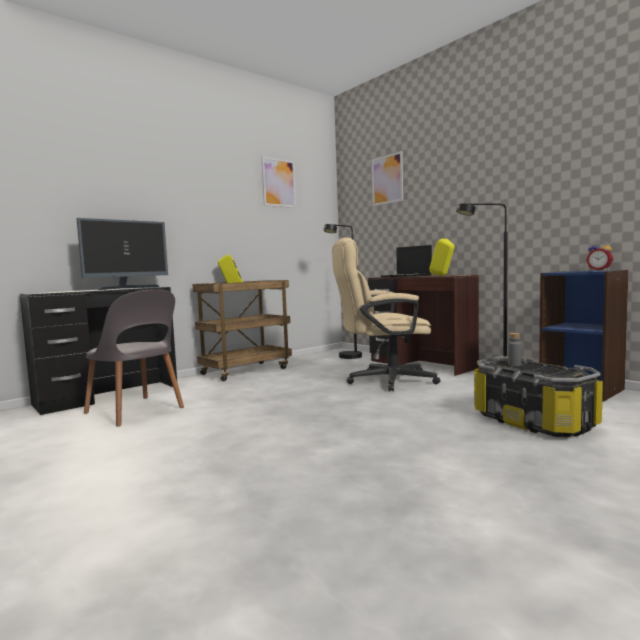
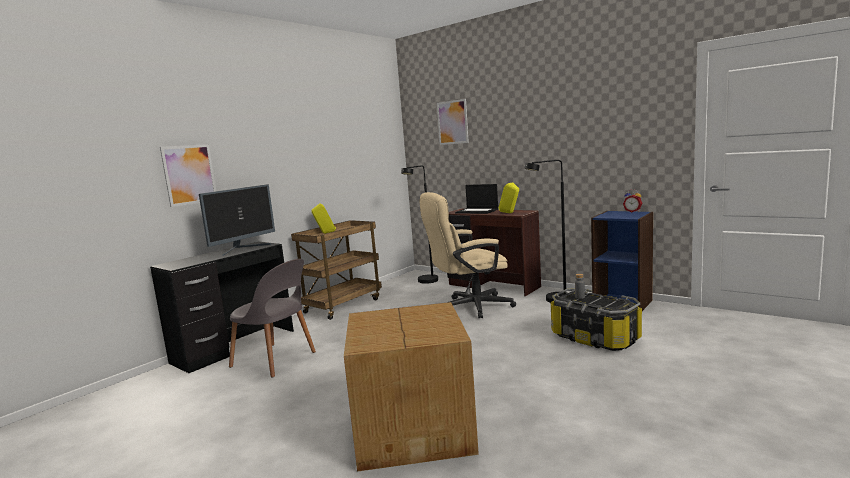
camera: 10 degrees left, 5 degrees up
(235, 498) = (415, 427): none -> cardboard box
(278, 183) = (354, 128): picture -> picture (189, 174)

